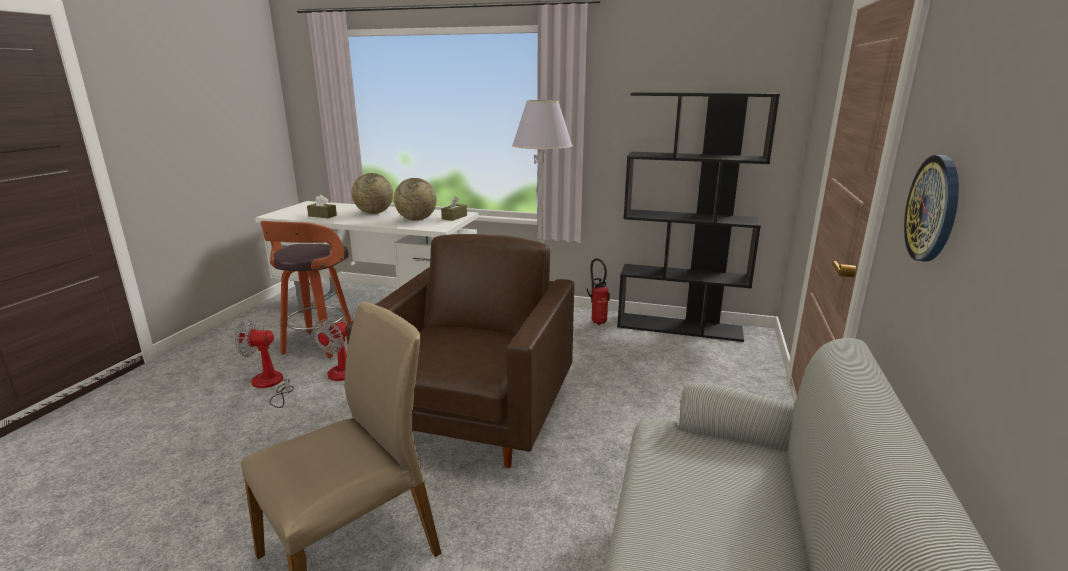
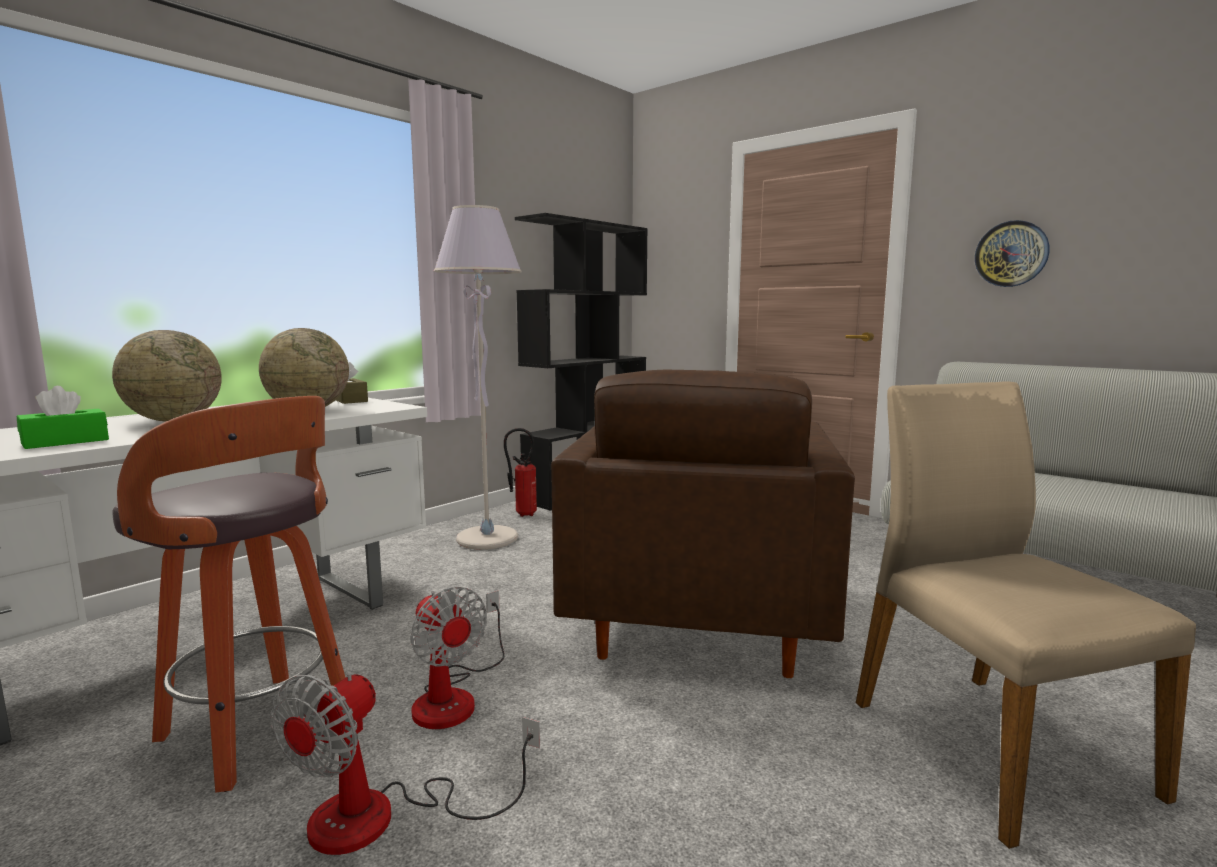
camera: 65 degrees left, 10 degrees down
(322, 216) = (65, 442): brown tissue box -> green tissue box
(475, 418) = (698, 616): brown armchair -> brown armchair turned 120 degrees counterclockwise

